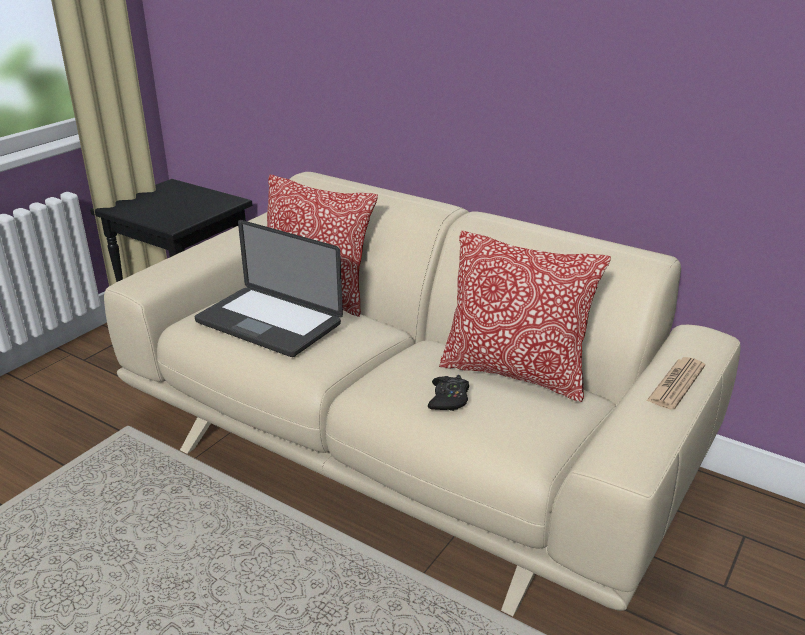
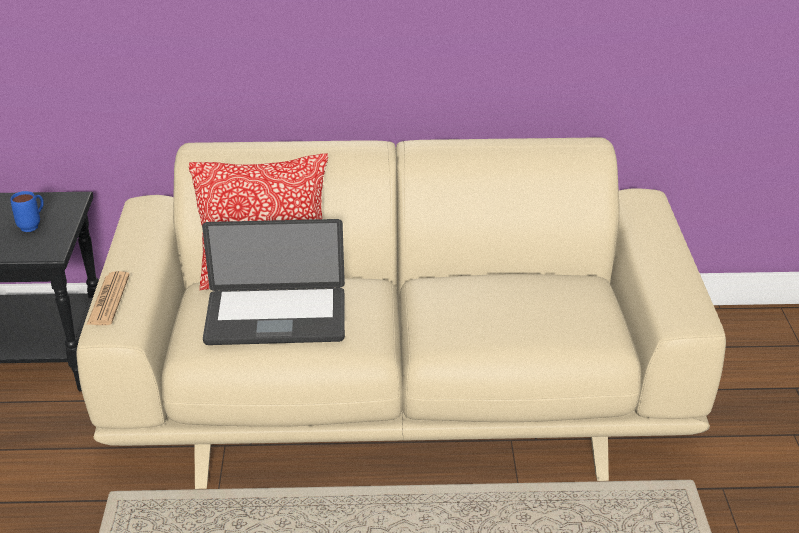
camera: 35 degrees left, 5 degrees up
(186, 208) = (33, 225): none -> blue mug
(448, 399) = (508, 323): black game controller -> none
(515, 373) = (524, 281): pillow -> none
(676, 384) = (662, 244): newspaper -> newspaper (108, 299)

